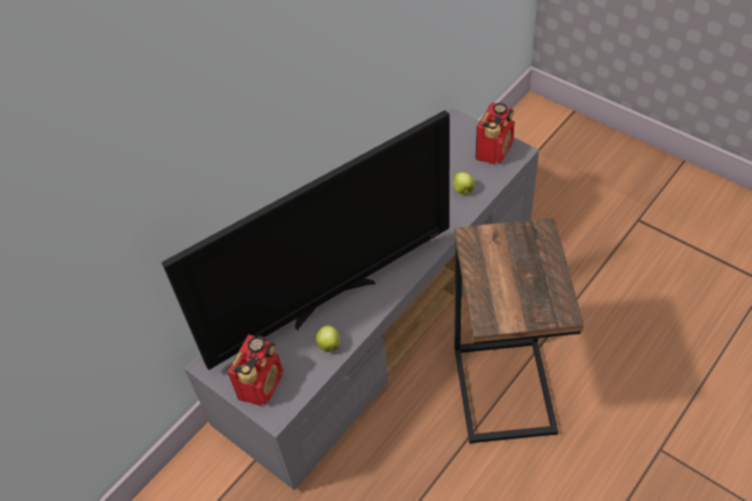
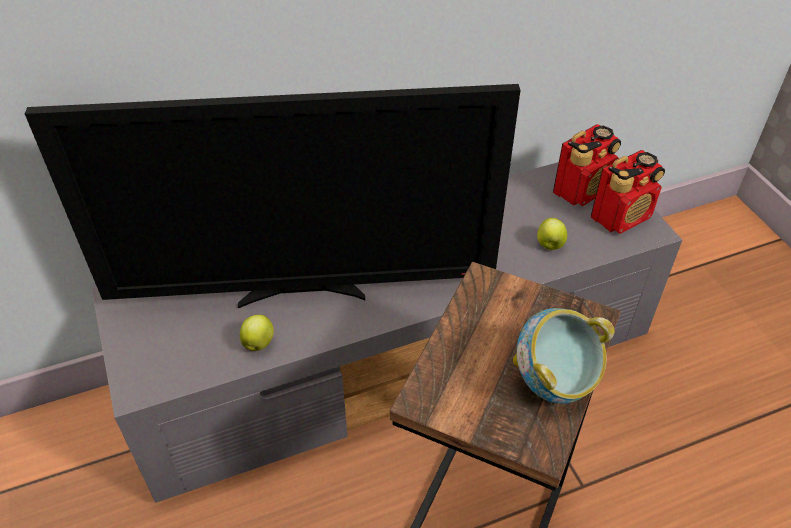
camera: 25 degrees right, 5 degrees down
(261, 384) = (150, 348): radio -> radio (582, 190)
(547, 275) = (554, 382): none -> bowl

